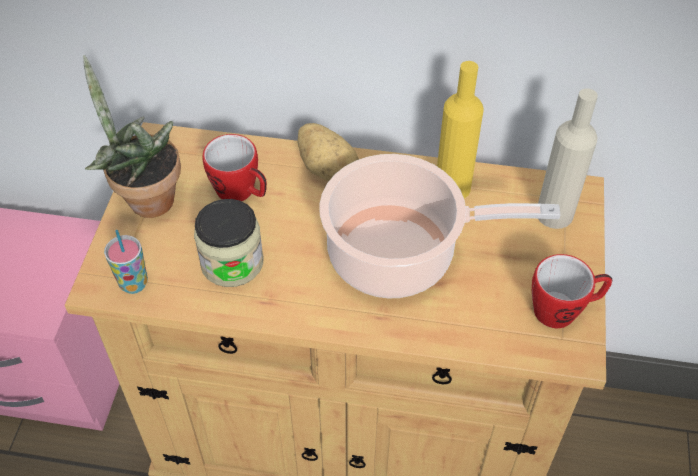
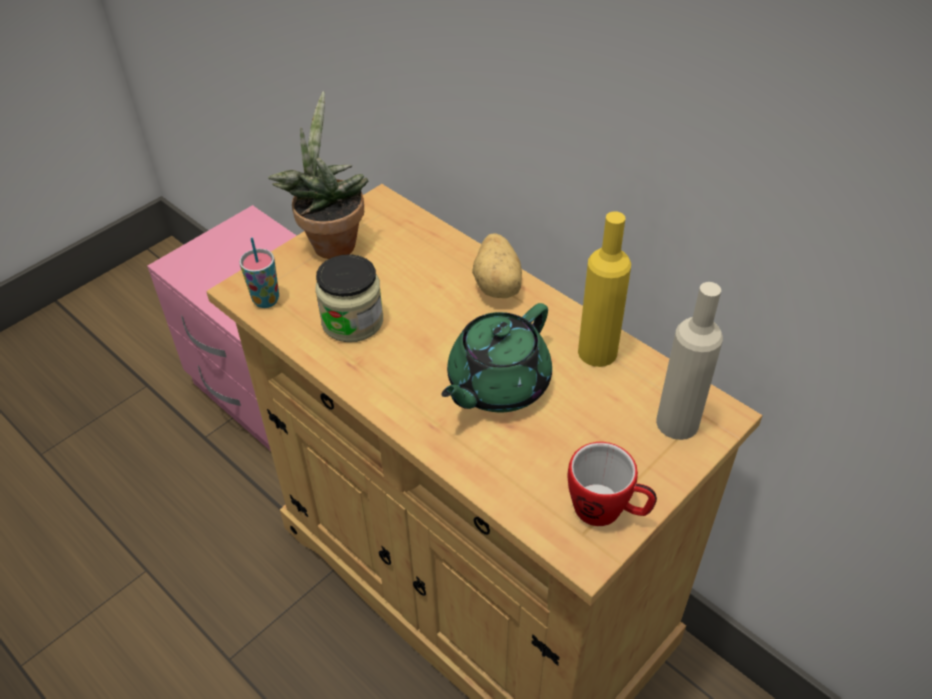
camera: 35 degrees right, 5 degrees down
(241, 193) = (408, 271): mug -> none
(400, 255) = (497, 385): cooking pot -> green teapot

